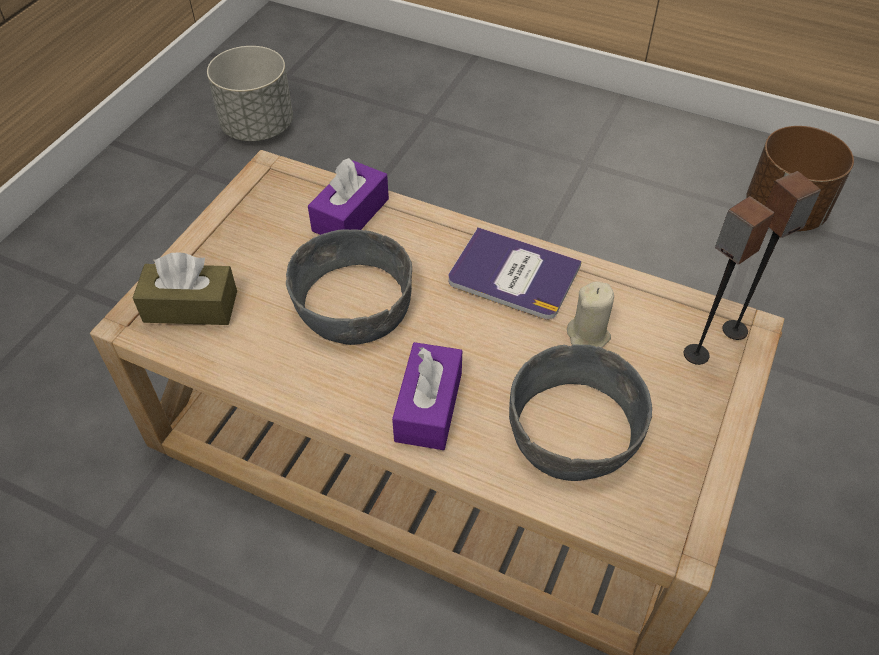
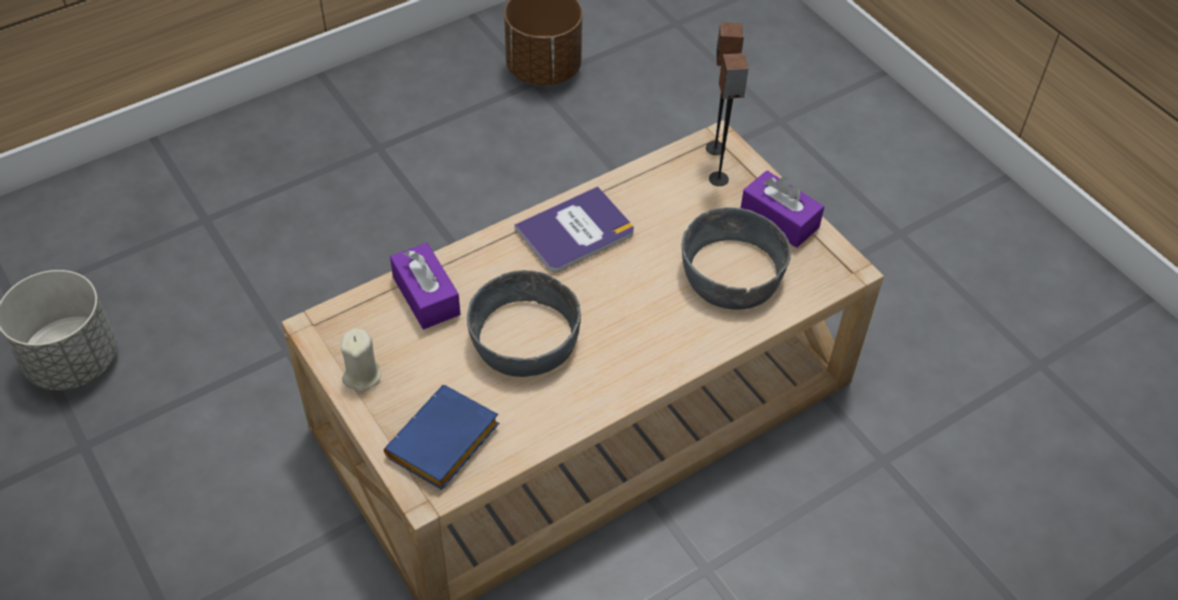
camera: 60 degrees left, 0 degrees up
(190, 306) = (443, 445): brown tissue box -> blue book
(428, 406) = (659, 339): purple tissue box -> purple tissue box (779, 219)
(588, 335) = (661, 222): beige candle -> beige candle (362, 375)

